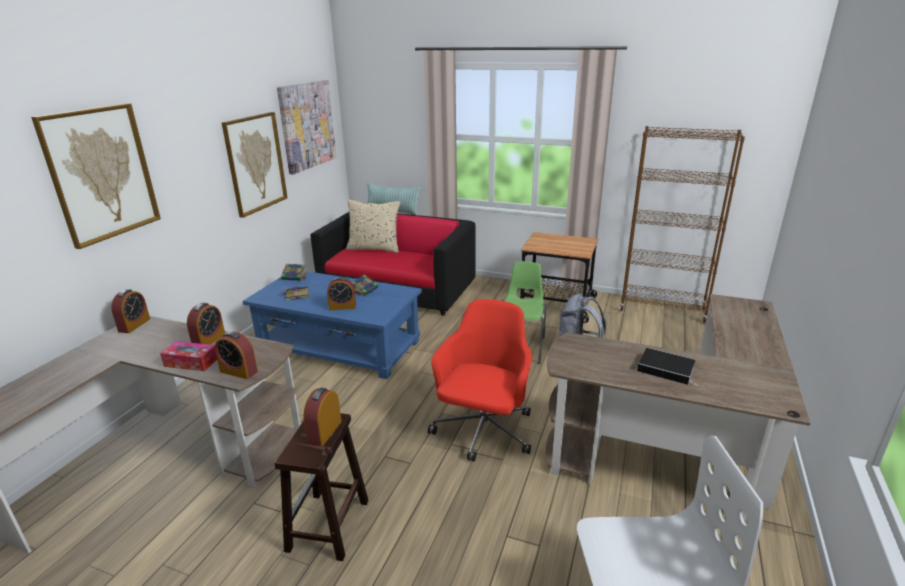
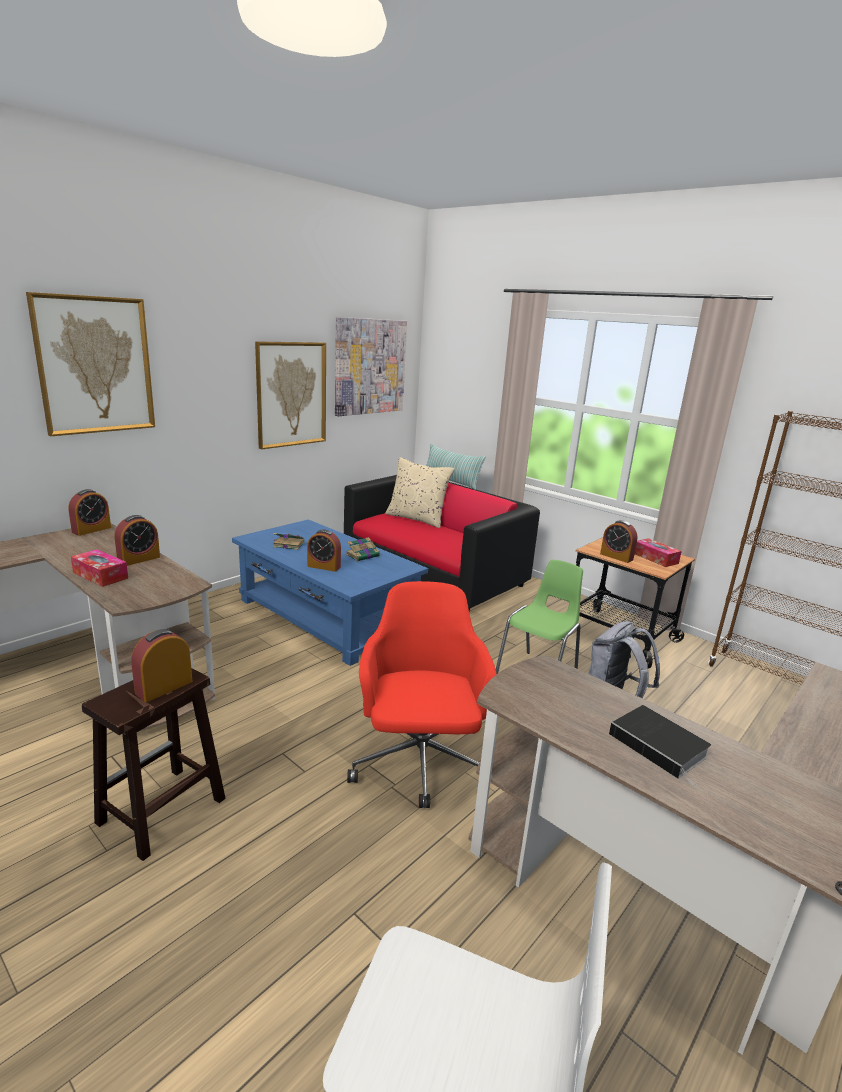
camera: 20 degrees right, 5 degrees down
(239, 371) = (132, 596): alarm clock -> alarm clock (616, 557)
(295, 277) = (303, 527): book -> none
(483, 431) = (419, 763): red office chair -> red office chair turned 45 degrees counterclockwise
(574, 244) = (655, 558): none -> tissue box

